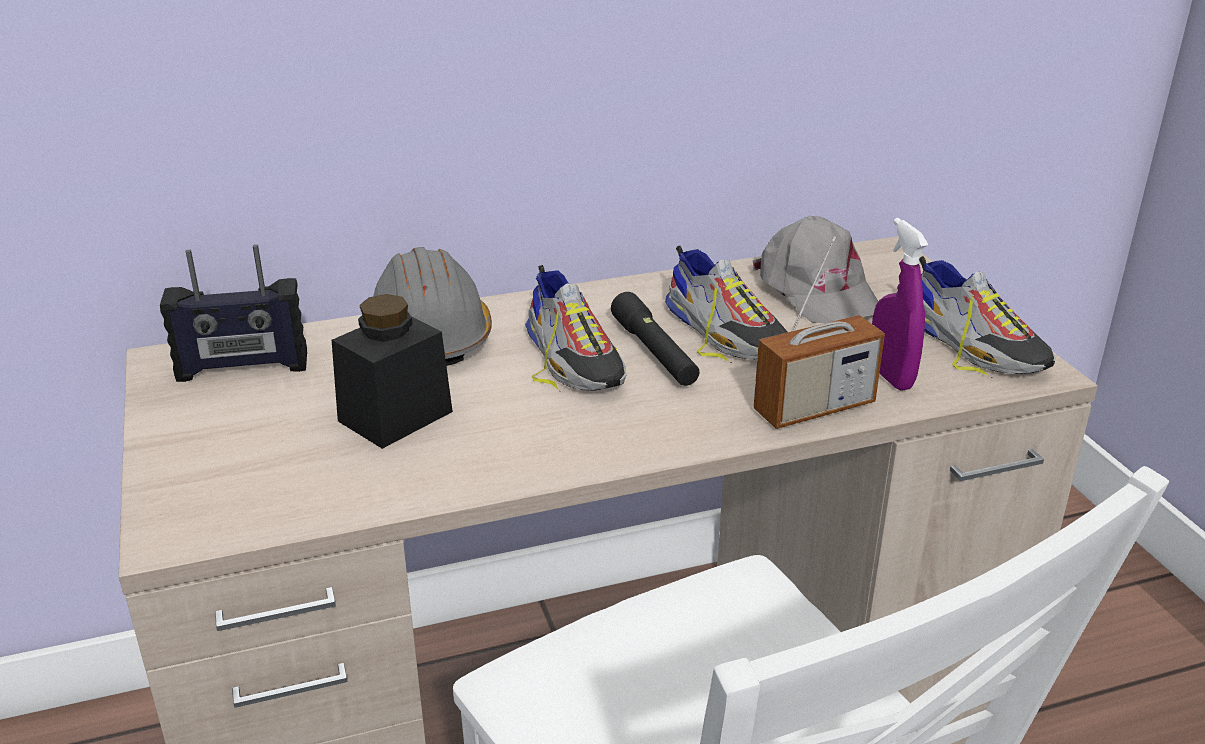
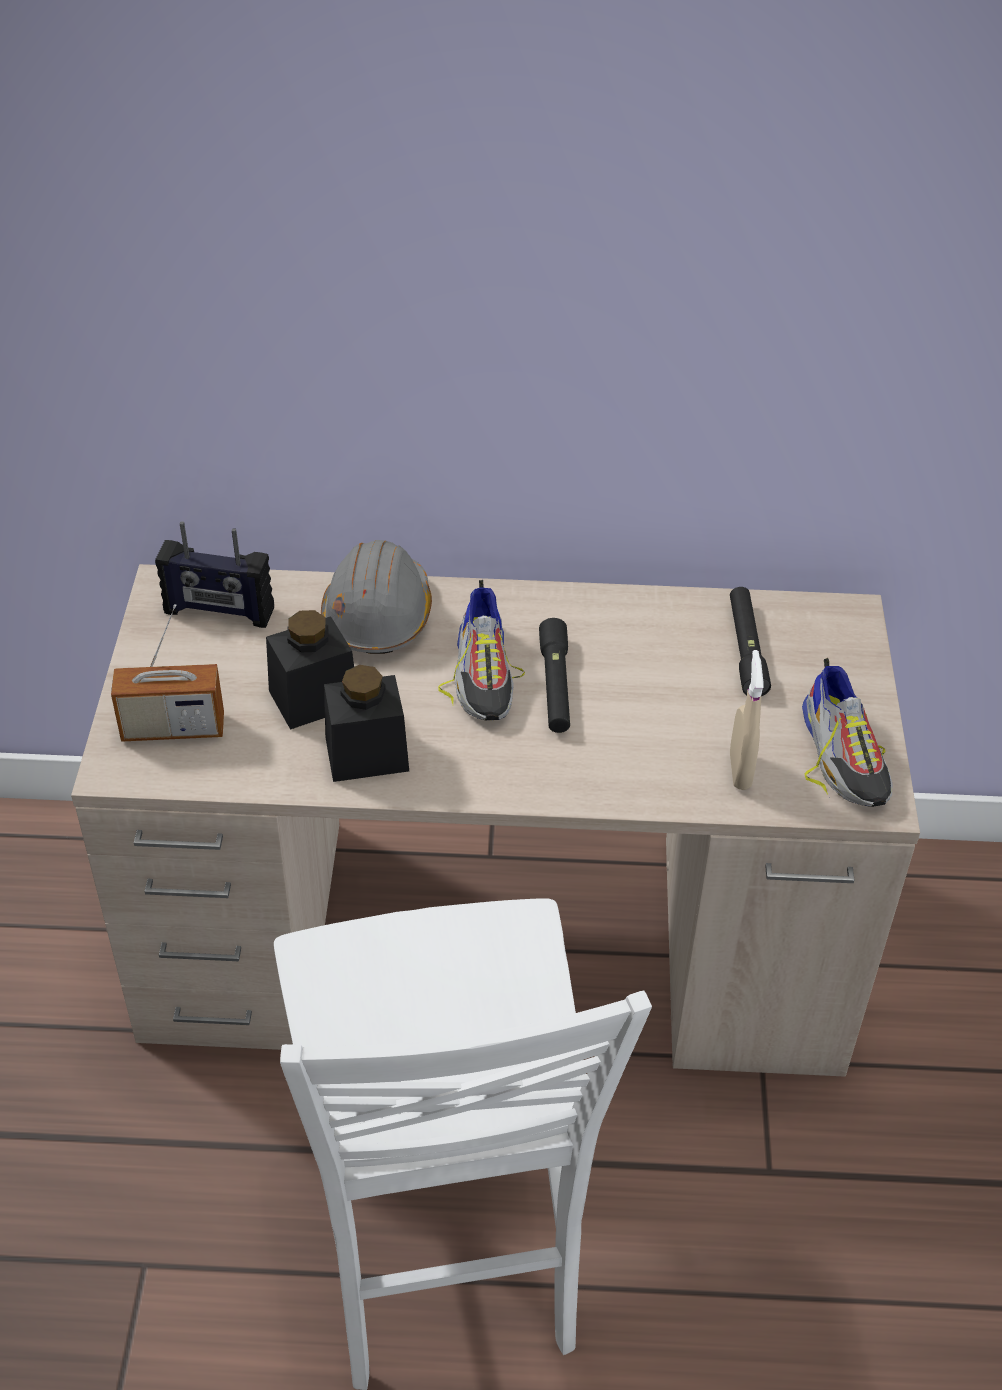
camera: 20 degrees right, 15 degrees up
(487, 450) = (367, 754): none -> black jar
(726, 331) = (631, 677): shoe -> none
(814, 408) = (650, 786): radio -> radio (173, 728)
(816, 291) = (746, 649): grey cap -> black flashlight
(890, 377) = (740, 771): purple spray bottle -> beige spray bottle

